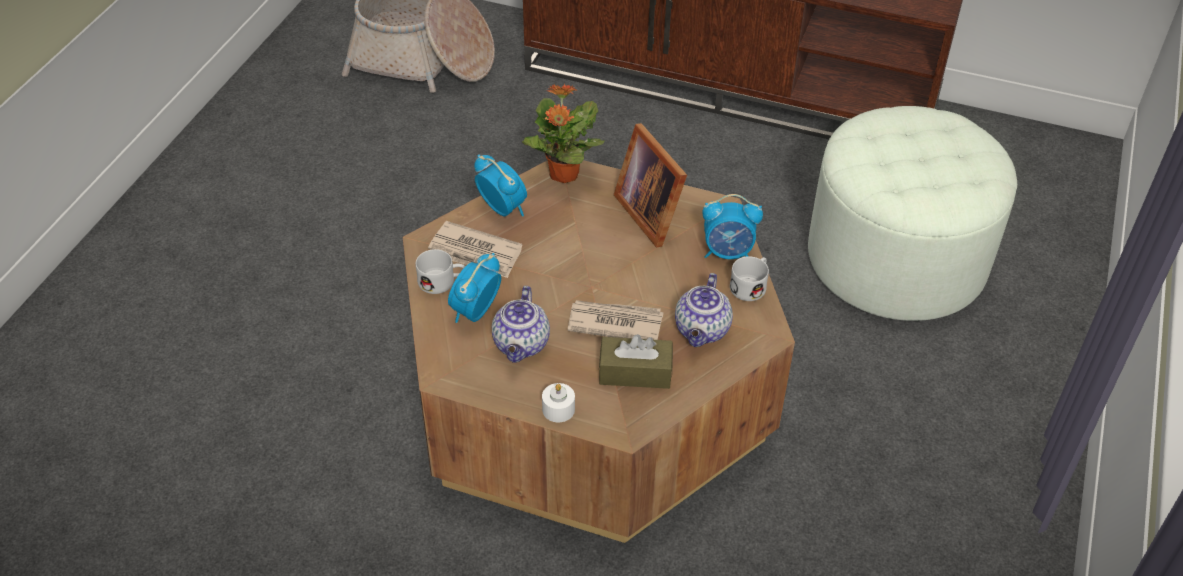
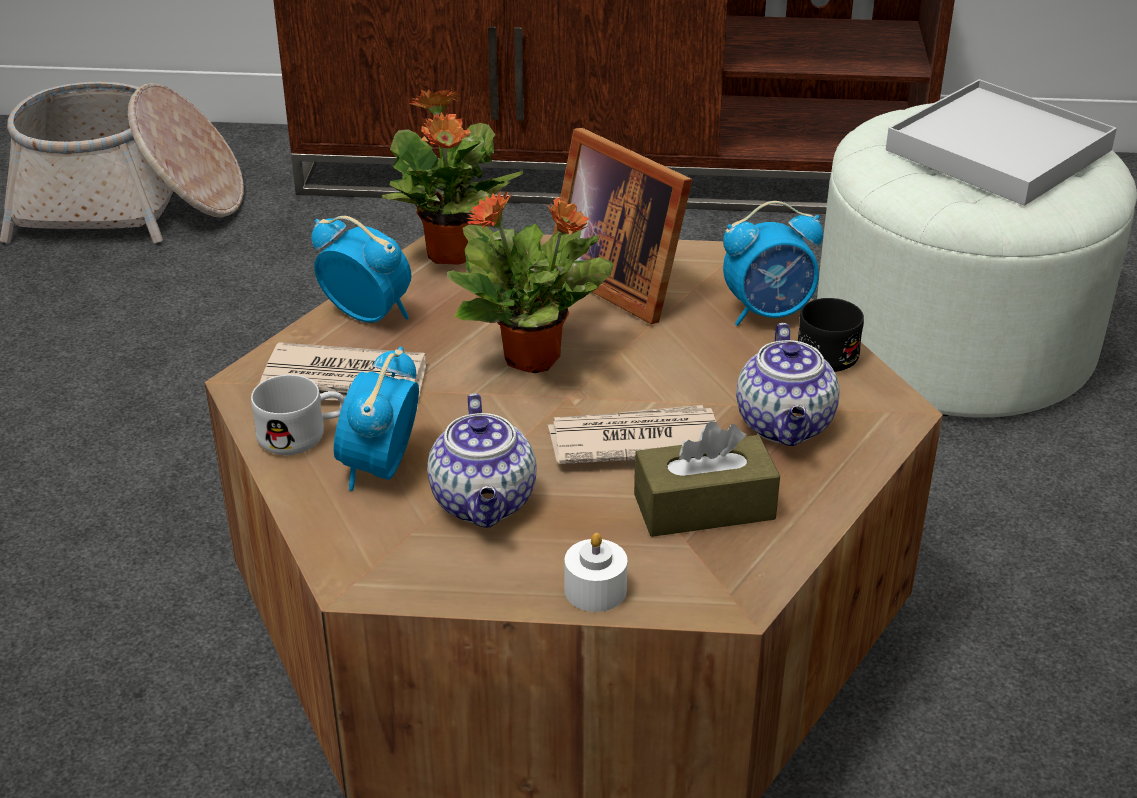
camera: 15 degrees left, 10 degrees down
(582, 257) = (534, 359): none -> potted plant
(751, 285) = (829, 350): white mug -> black mug
(931, 155) = (998, 150): none -> white tray

